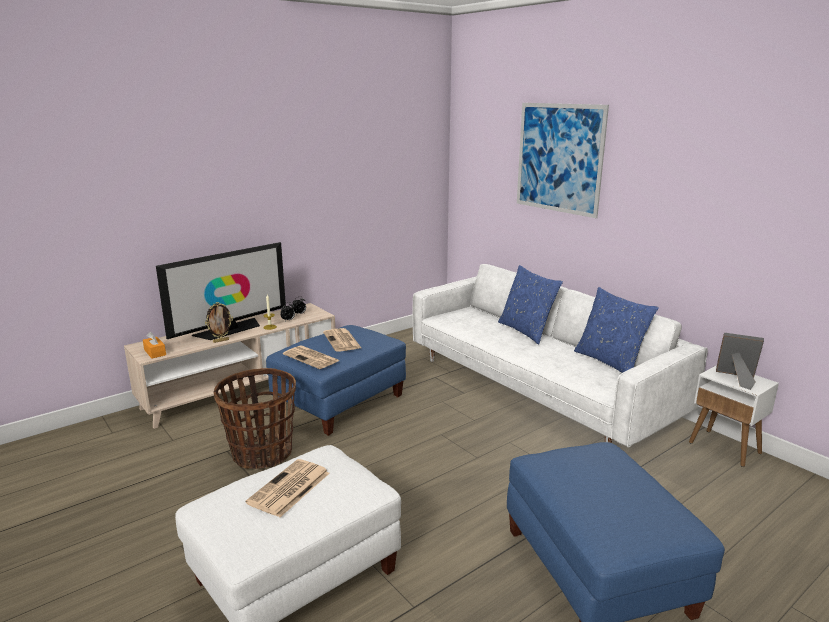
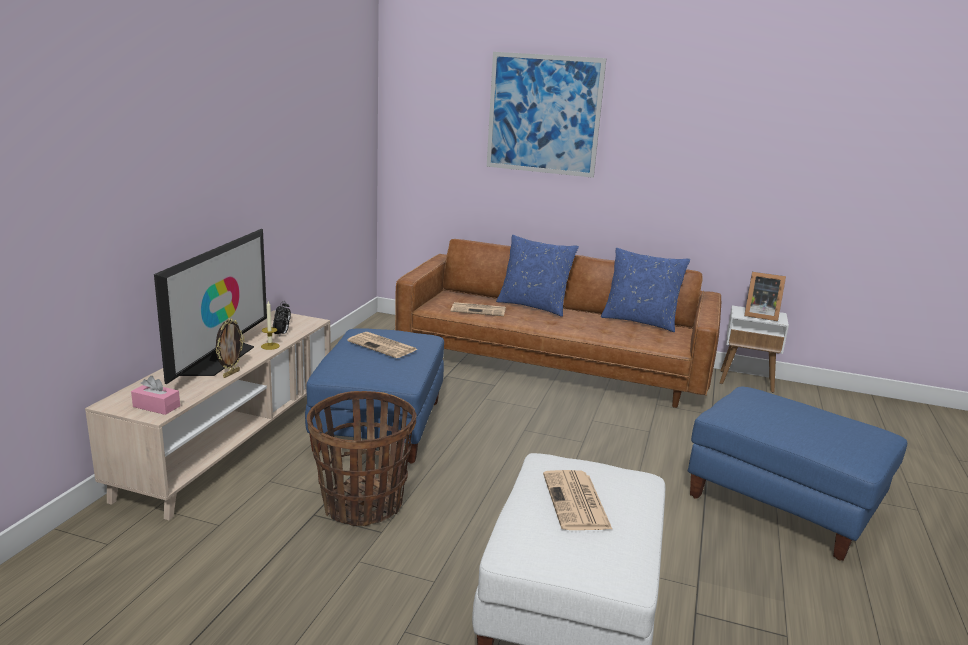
camera: 35 degrees left, 0 degrees up
(155, 352) = (156, 406): orange tissue box -> pink tissue box
(312, 358) = (378, 371): newspaper -> newspaper (479, 310)
(537, 387) = (553, 364): white sofa -> brown sofa
(736, 379) = (759, 315): picture frame -> picture frame turned 150 degrees counterclockwise

